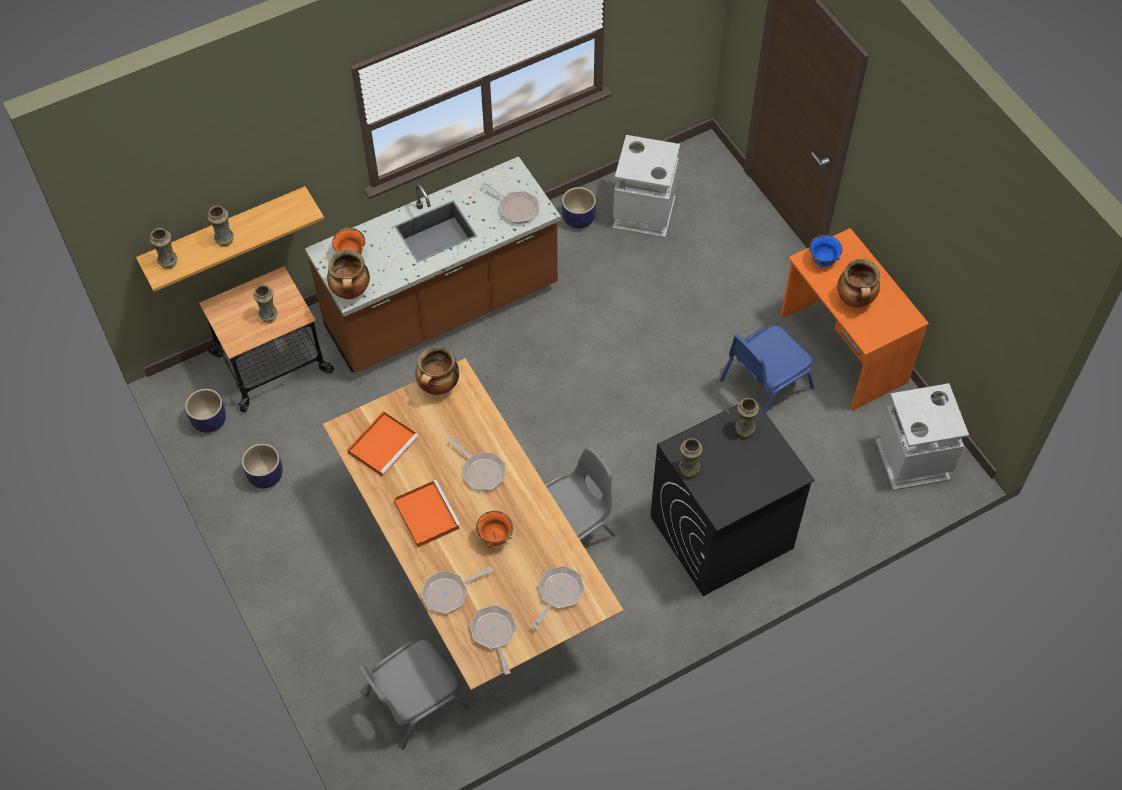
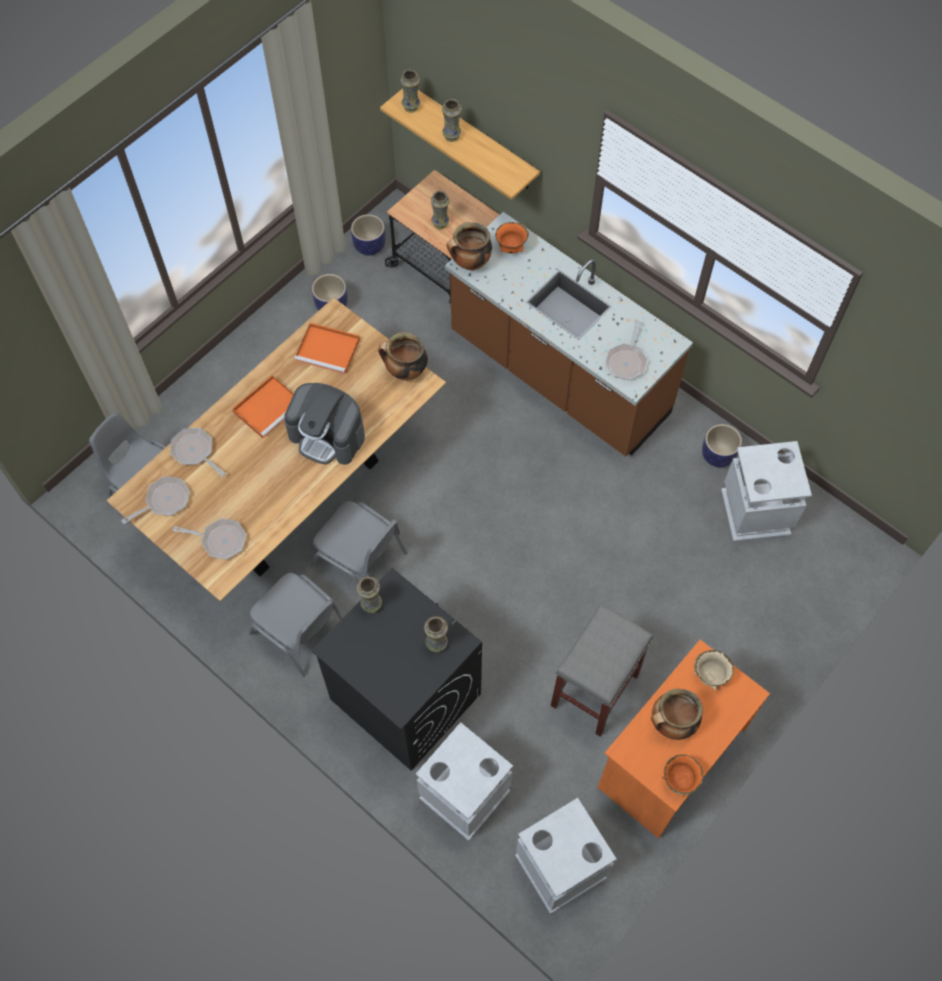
camera: 70 degrees right, 5 degrees up
(481, 471) = (328, 436): frying pan -> coffee machine
(495, 538) = (261, 470): orange bowl -> orange bowl (679, 780)
(625, 603) = (301, 631): none -> grey chair
(764, 383) = (594, 689): blue chair -> grey stool
(822, 261) = (710, 675): blue bowl -> beige bowl
(828, 513) = (463, 795): none -> grey trash can

